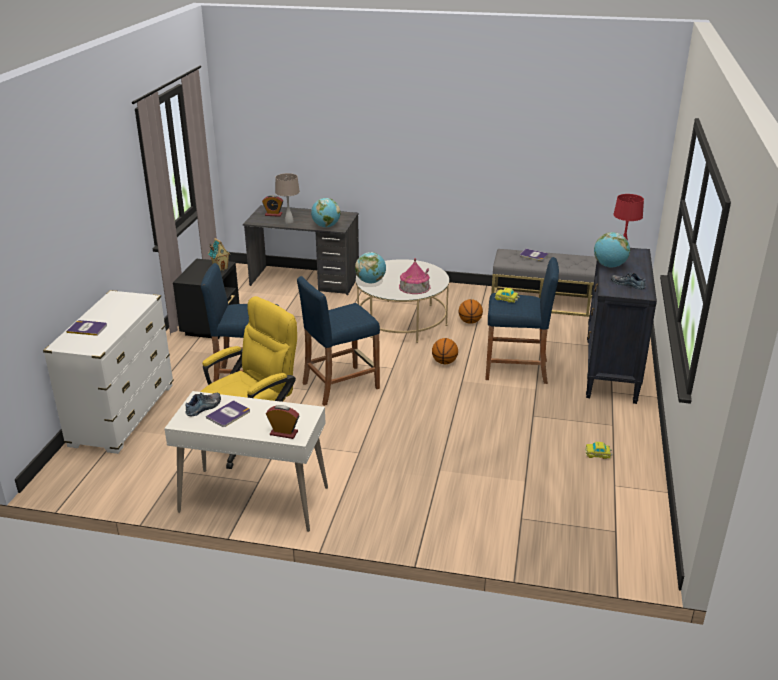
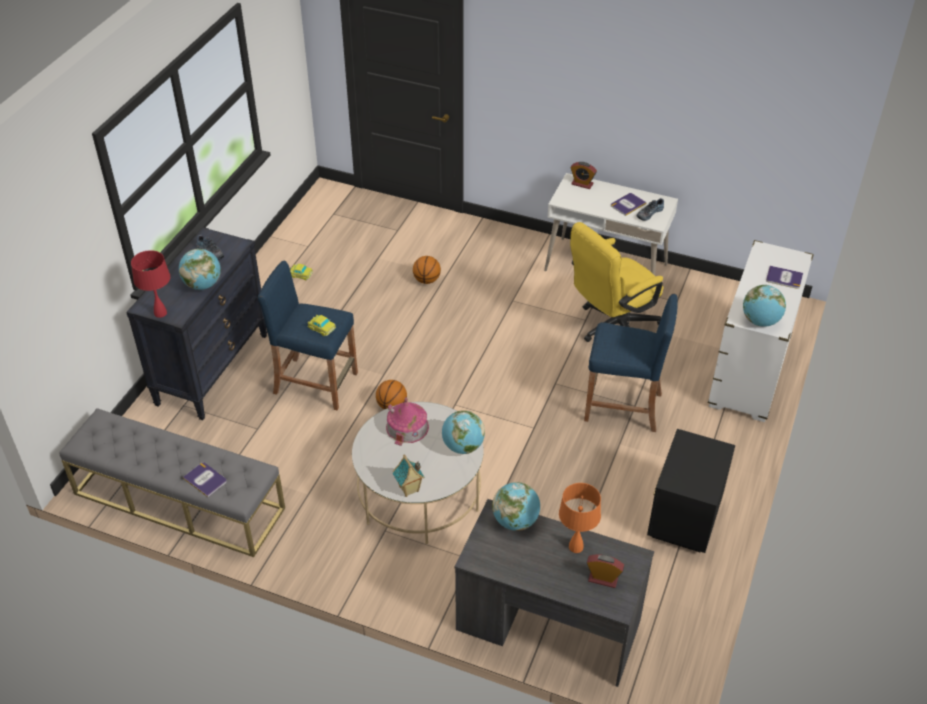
camera: 170 degrees left, 15 degrees up
(128, 298) = (760, 321): none -> globe
(220, 268) = (674, 471): toy house -> toy house (409, 489)
(289, 222) = (576, 547): beige table lamp -> orange table lamp
(340, 385) = (519, 384): blue stool -> none
(470, 322) = (328, 478): basketball -> basketball (427, 280)

